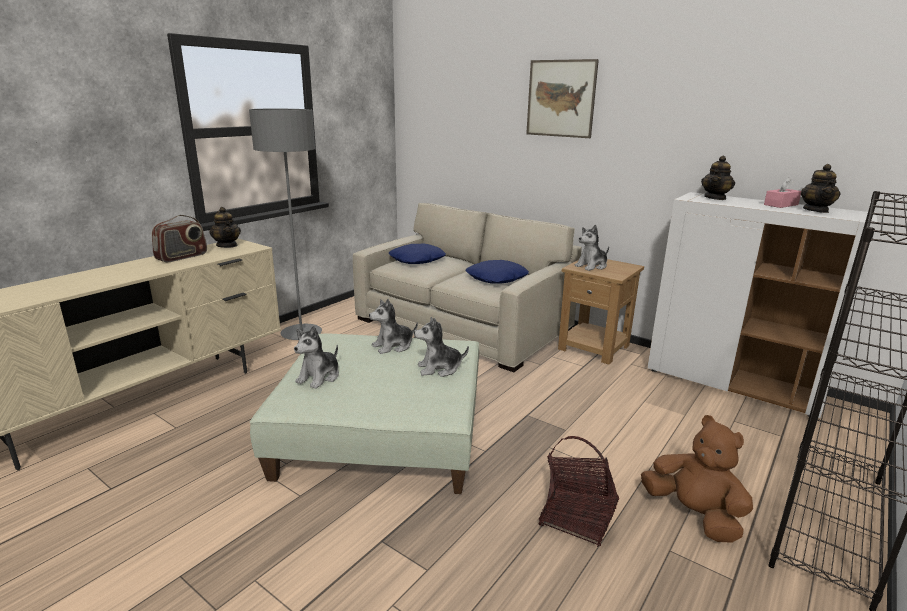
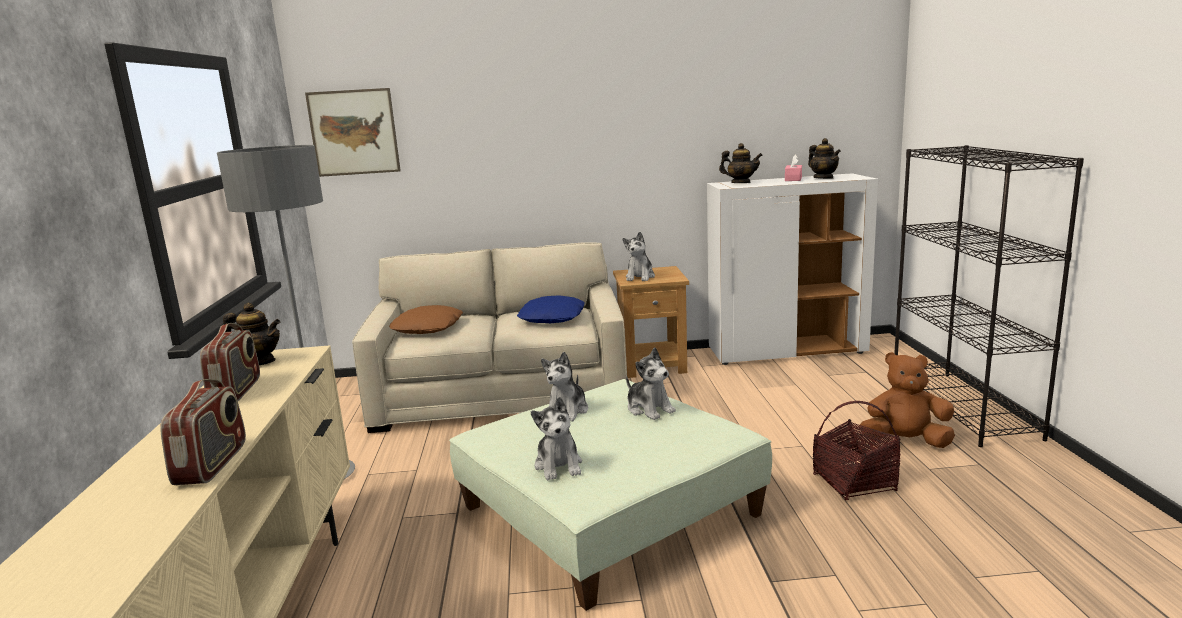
camera: 40 degrees left, 5 degrees down
(84, 288) = (212, 464): none -> radio
(417, 260) = (428, 328): blue pillow -> brown pillow
(439, 368) = (649, 409): plush toy -> plush toy turned 75 degrees counterclockwise
(561, 98) = (551, 106): picture -> picture (354, 132)
(715, 198) = (740, 183): teapot -> teapot turned 60 degrees counterclockwise

